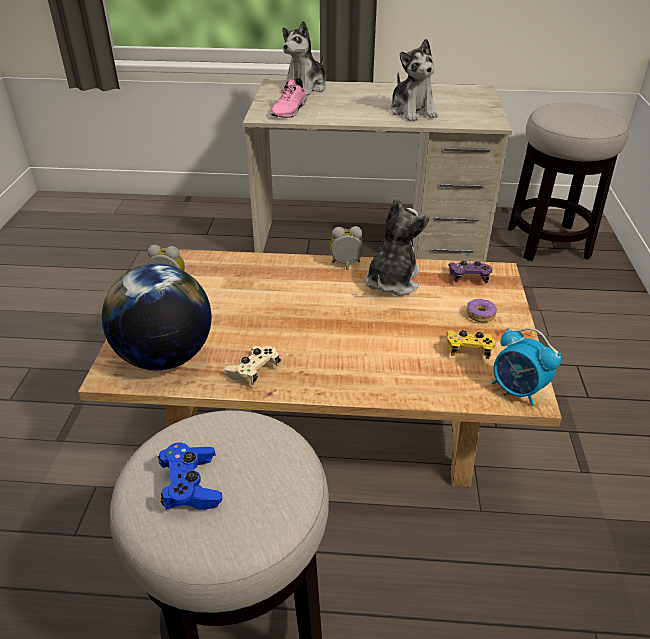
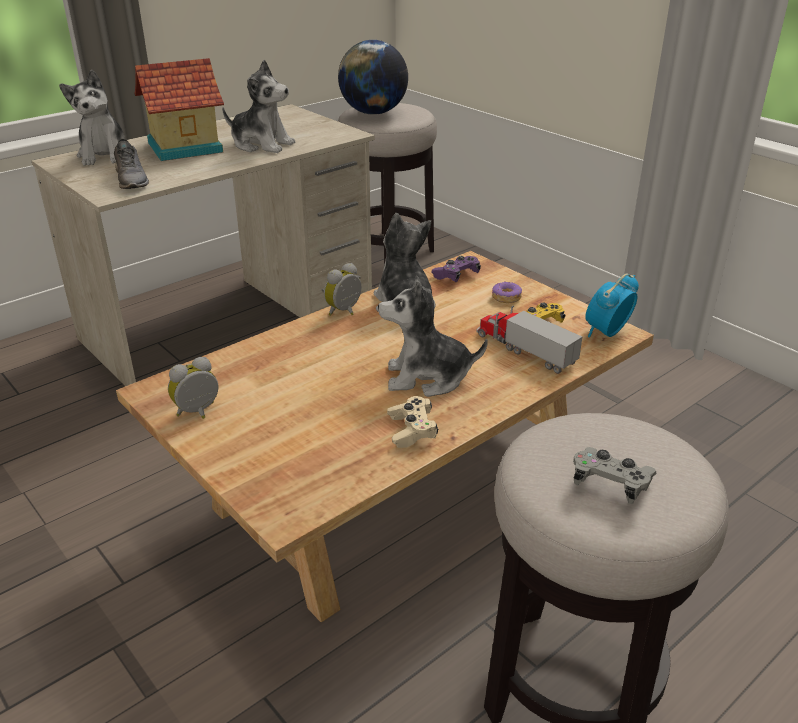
camera: 45 degrees left, 5 degrees down
(165, 357) = (312, 469): globe -> globe (373, 113)
(191, 485) = (610, 484): blue game controller -> grey game controller
(290, 111) = (132, 180): pink shoe -> grey shoe
(322, 342) = (427, 377): none -> plush toy
(360, 97) = (184, 147): none -> toy house
(424, 363) = (524, 350): none -> toy truck
(517, 390) = (606, 333): alarm clock -> alarm clock turned 135 degrees clockwise

